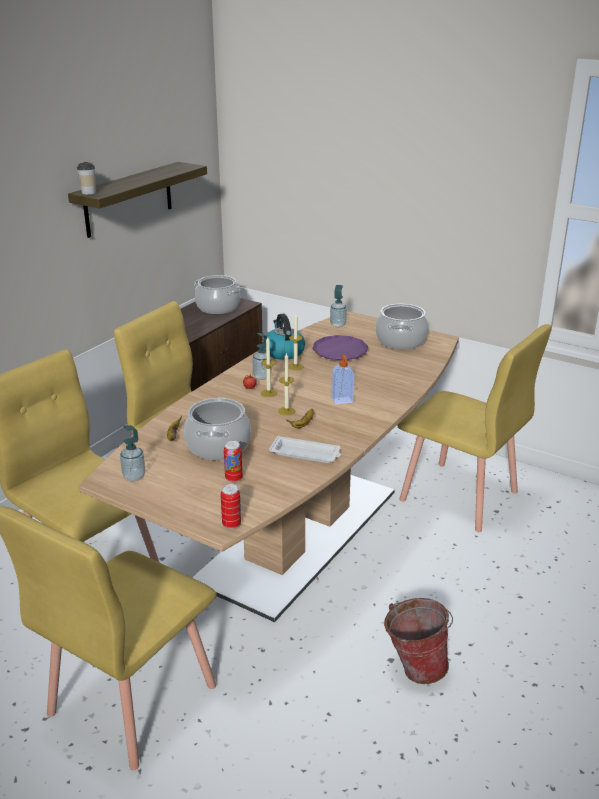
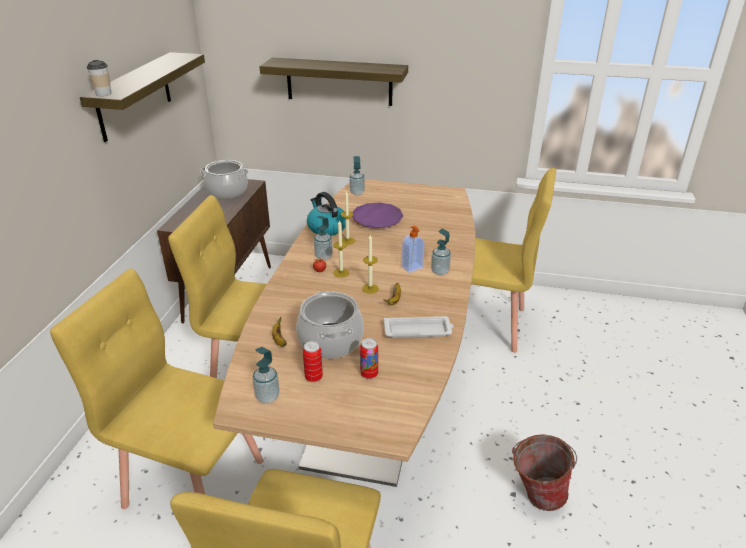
camera: 20 degrees left, 5 degrees up
(231, 524) = (401, 428): can -> can (313, 377)
(345, 206) = (339, 81): none -> shelf
(367, 409) = (440, 271): none -> soap dispenser
(400, 341) = (421, 200): cooking pot -> none

